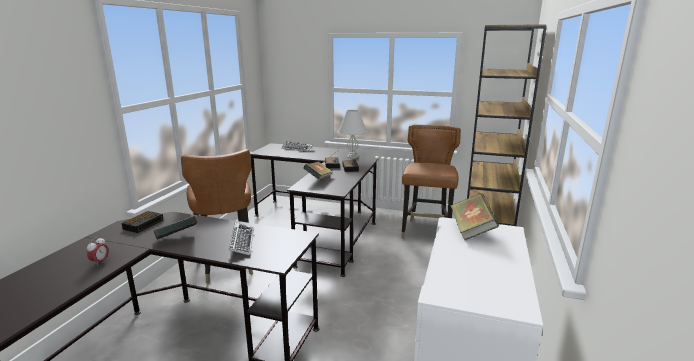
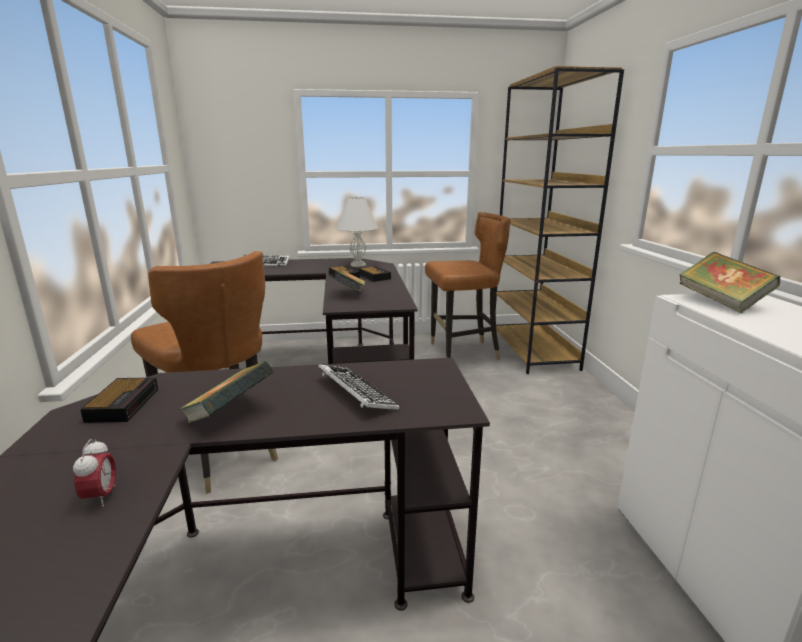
camera: 25 degrees left, 0 degrees up
(426, 232) = (463, 353): brown chair -> brown chair turned 90 degrees clockwise

